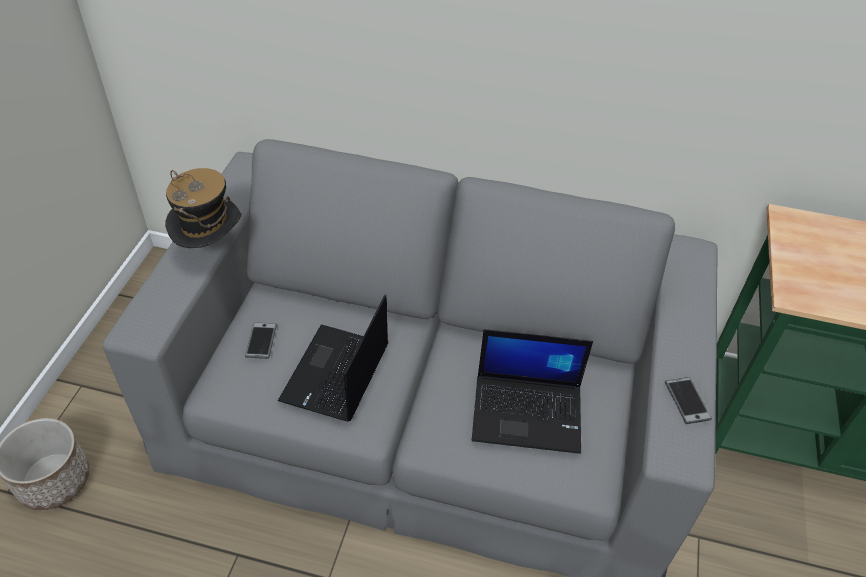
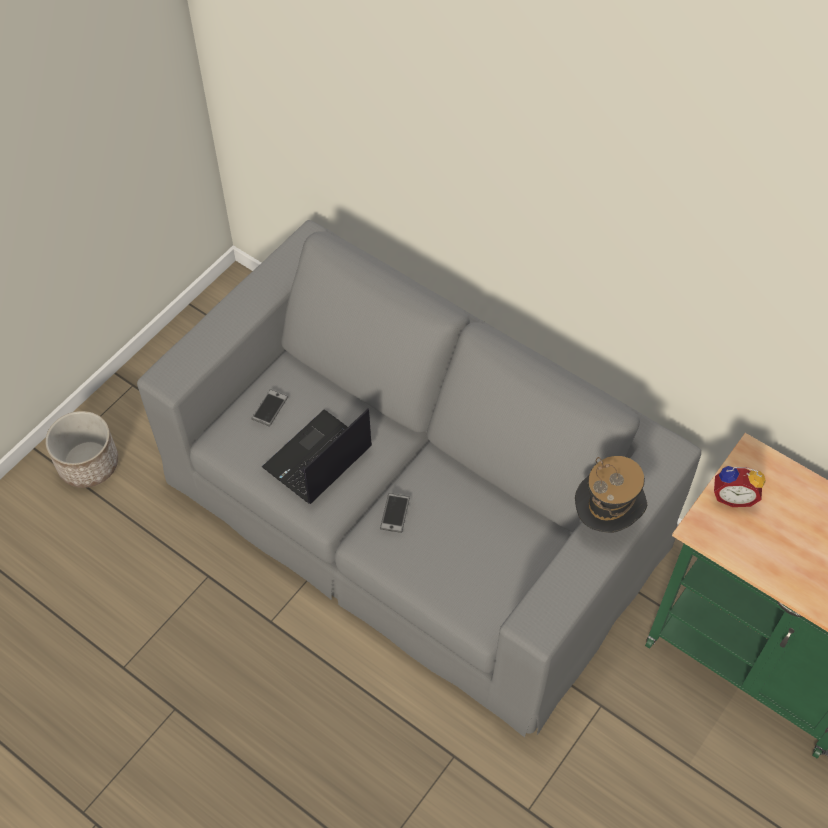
camera: 25 degrees right, 10 degrees up
(211, 249) = (247, 319): hat -> hat (606, 519)
(528, 412) = (460, 546): laptop -> none
(687, 401) = (569, 585): phone -> phone (395, 513)
(801, 257) = (733, 496): none -> alarm clock

